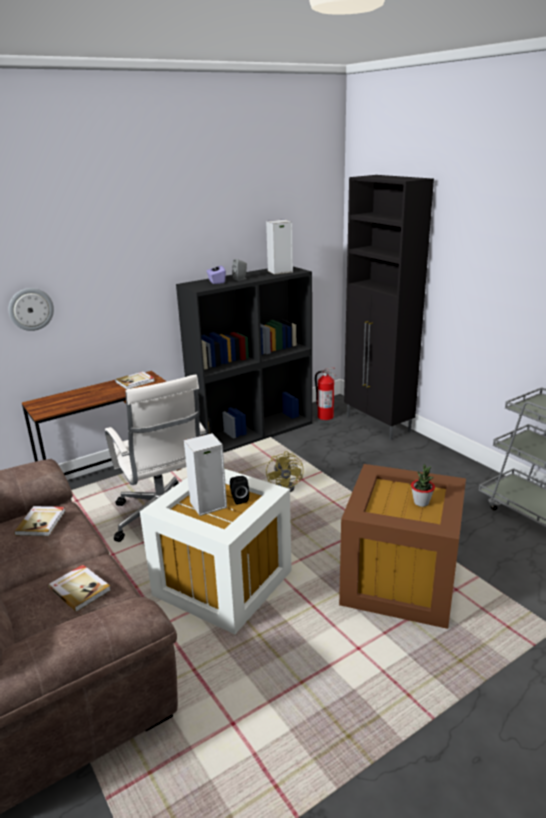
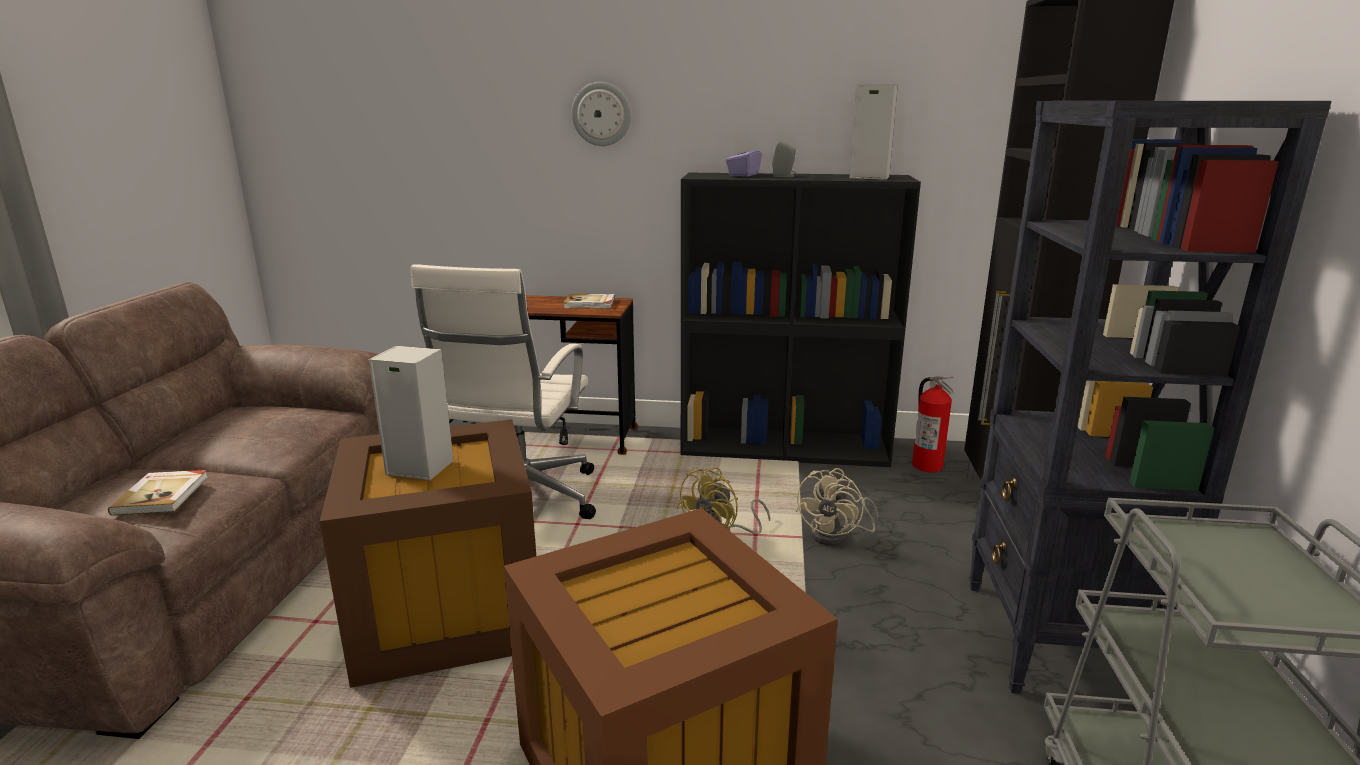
camera: 40 degrees right, 5 degrees down
(31, 309) = (479, 171): wall clock -> wall clock (601, 114)
(41, 522) = (281, 416): book -> none
(223, 585) = (445, 616): white storage box -> brown storage box
(238, 499) = (462, 477): black speaker -> none
(333, 464) = (837, 536): none -> beige fan
(421, 502) = (683, 616): potted plant -> none
(449, 469) = (1055, 641): none -> black bookcase

